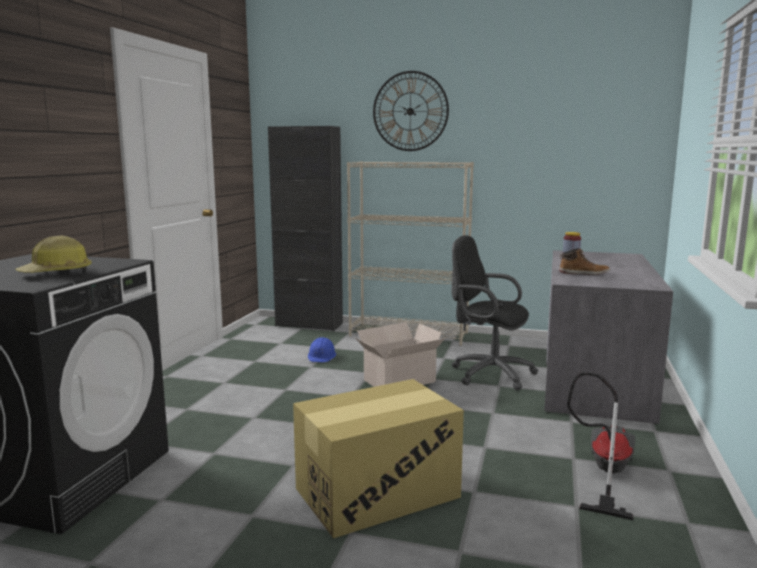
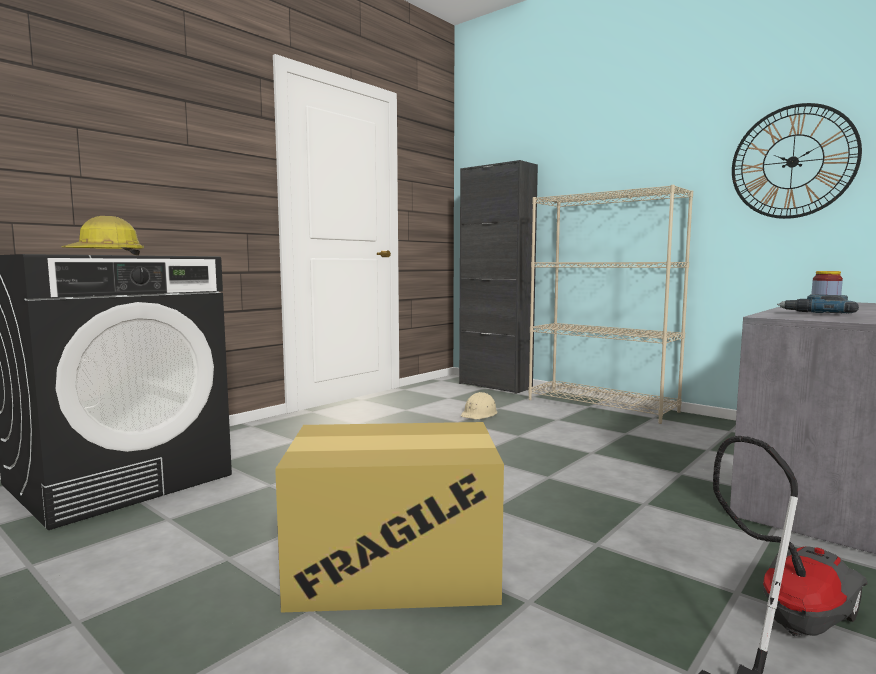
camera: 25 degrees right, 5 degrees down
(322, 356) = (479, 414): blue hard hat -> beige hard hat
(397, 381) = (543, 449): cardboard box -> none
(410, 111) = (616, 137): wall clock -> wall clock (792, 162)
(488, 373) = (674, 457): black office chair -> none
(583, 273) = (817, 312): boot -> power drill

